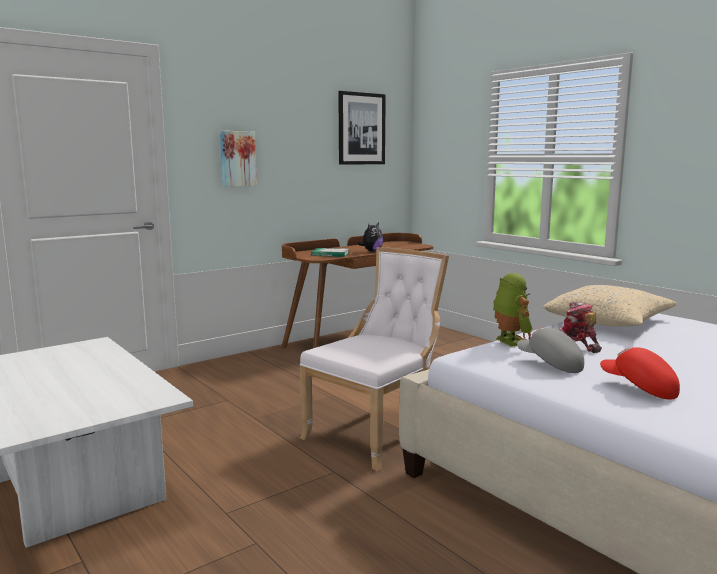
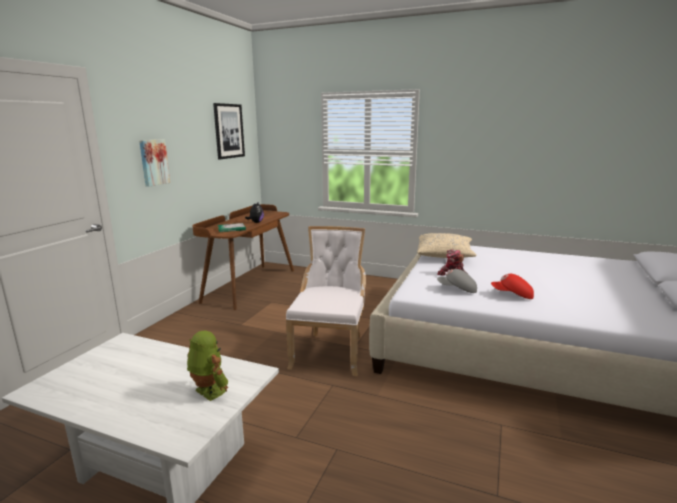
camera: 30 degrees left, 5 degrees up
(509, 341) = (418, 278): toy robot -> toy robot (208, 392)

